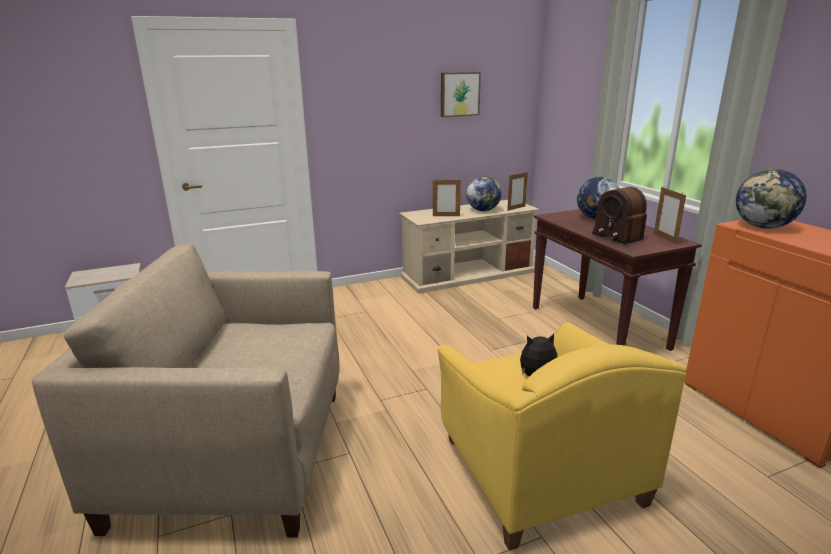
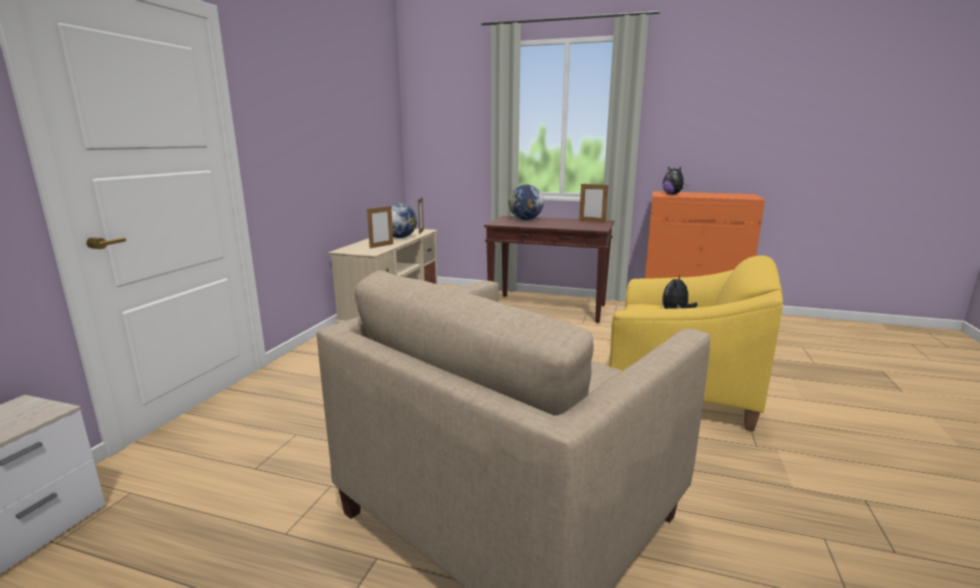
camera: 50 degrees left, 5 degrees down
(459, 94) = (356, 121): picture -> none
(618, 234) = (565, 224): radio -> none
(763, 227) = (673, 194): globe -> plush toy

